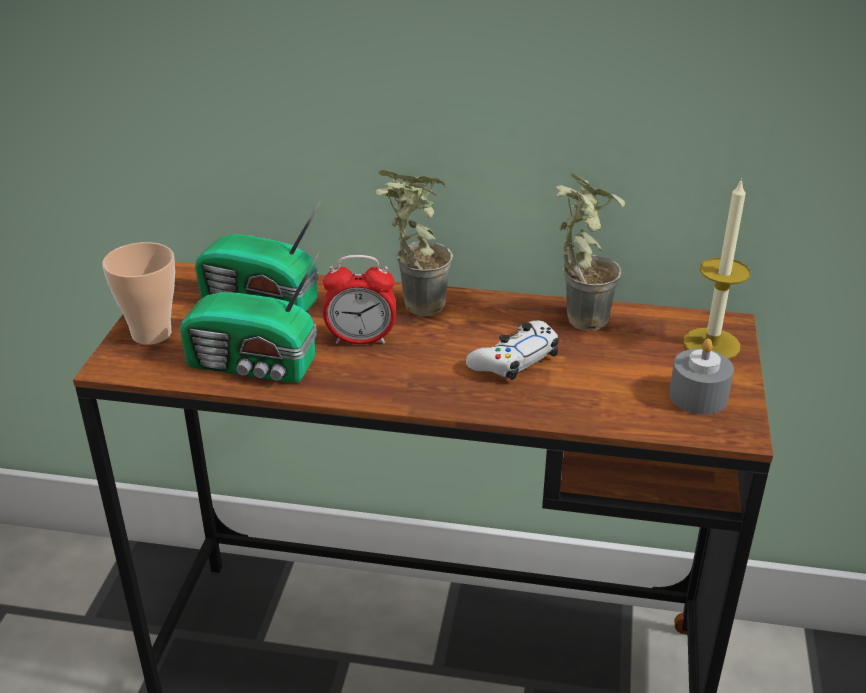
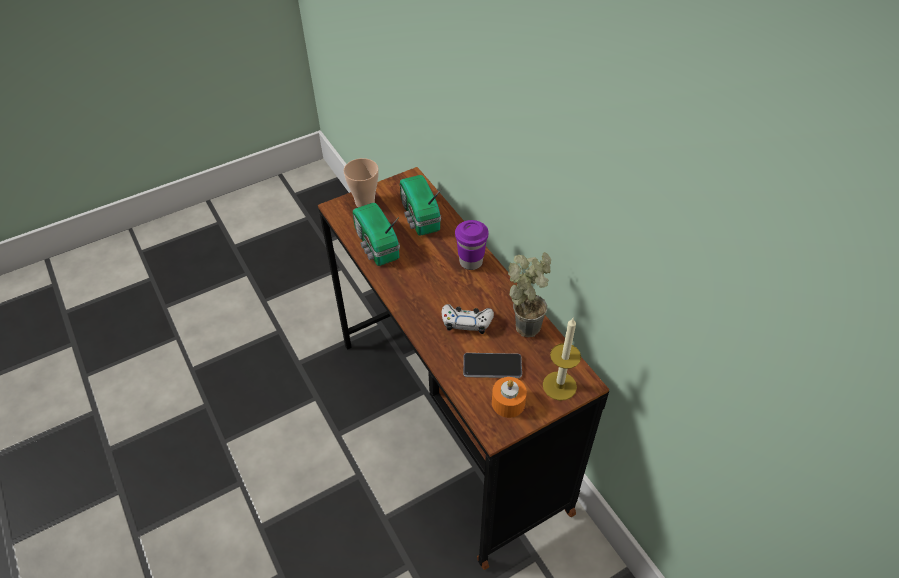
camera: 50 degrees right, 15 degrees up
(361, 339) = (427, 263): alarm clock -> none
(411, 305) = (471, 262): potted plant -> purple cup
(619, 378) = (492, 366): none -> phone
(698, 396) = (508, 403): grey candle -> orange candle

